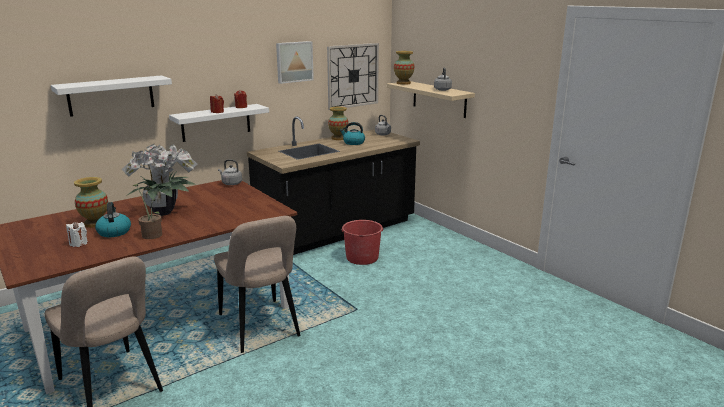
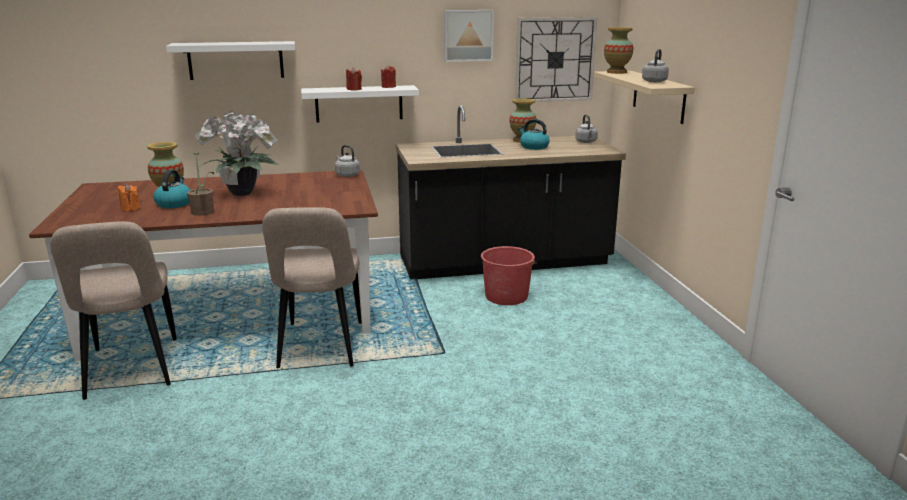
camera: 25 degrees right, 0 degrees up
(78, 243) = (131, 209): white candle -> orange candle

